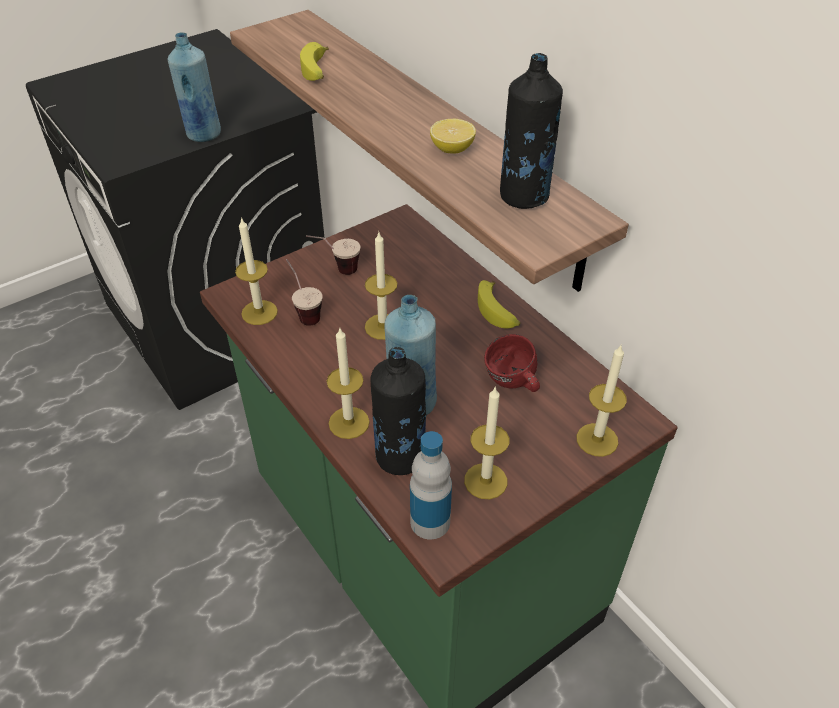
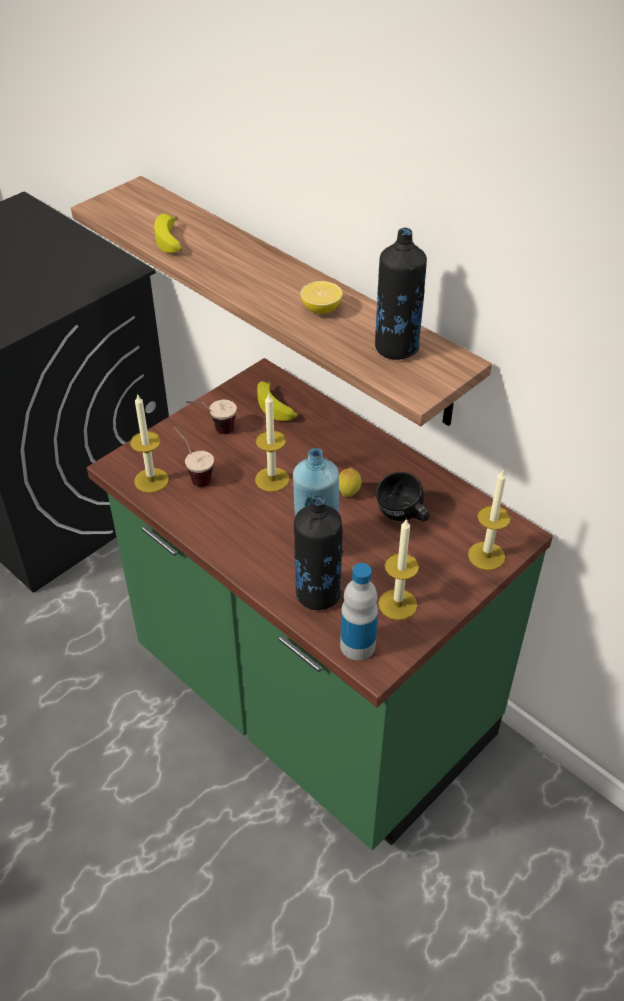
camera: 10 degrees left, 0 degrees up
(203, 134) = (47, 309): blue bottle -> none
(349, 422) = (263, 570): candle -> none
(460, 352) = (348, 494): none -> lemon
(497, 312) = (374, 452): banana -> banana (277, 408)
(512, 384) = (402, 517): red mug -> black mug

